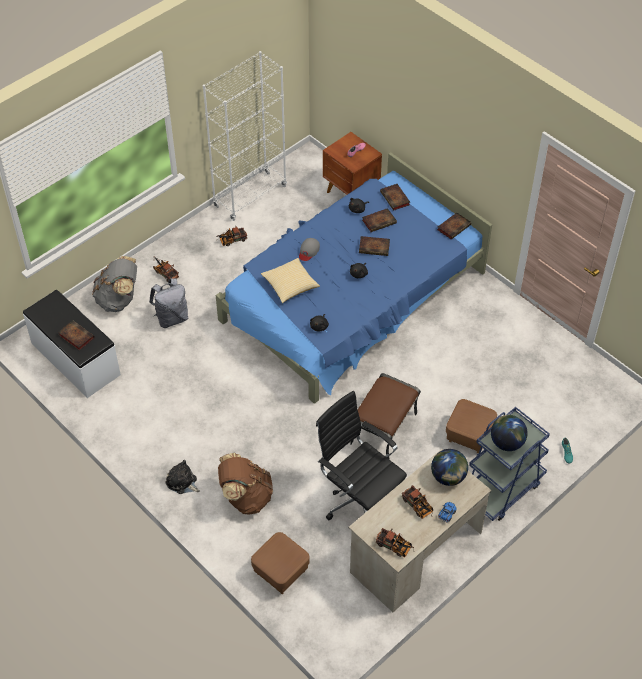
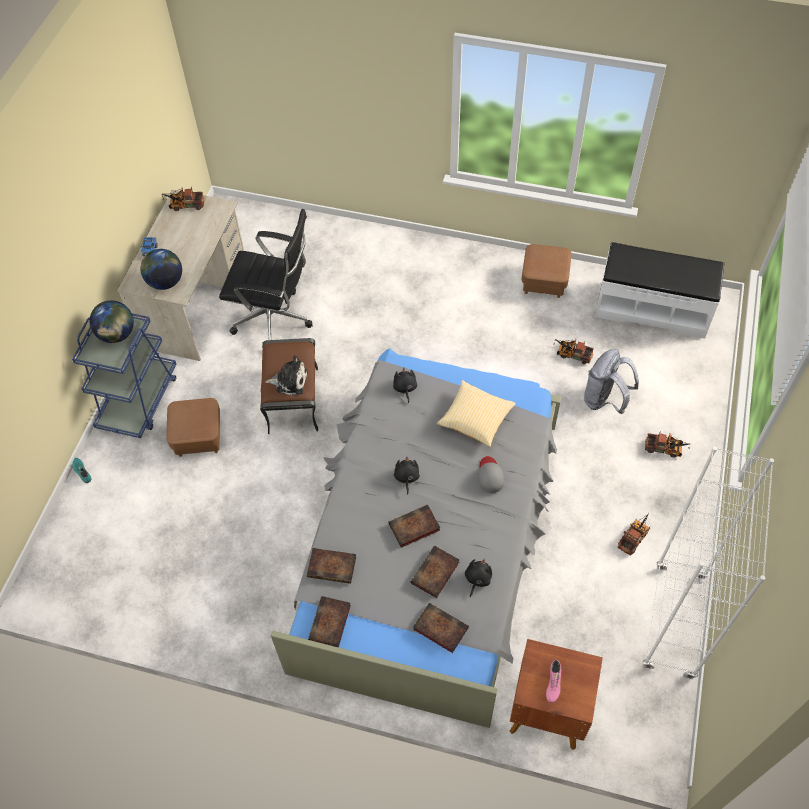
camera: 150 degrees right, 5 degrees up
(75, 336) = (645, 264): book -> book (333, 567)
(119, 300) = (678, 390): grey backpack -> none
(182, 482) = (447, 257): plush toy -> plush toy (289, 381)
(246, 497) = (381, 273): brown backpack -> none
(281, 572) = (306, 235): brown ottoman -> brown ottoman (544, 282)
(352, 297) = (430, 537): blue bed -> grey bed
(418, 507) = (181, 244): toy truck -> toy truck (571, 354)

